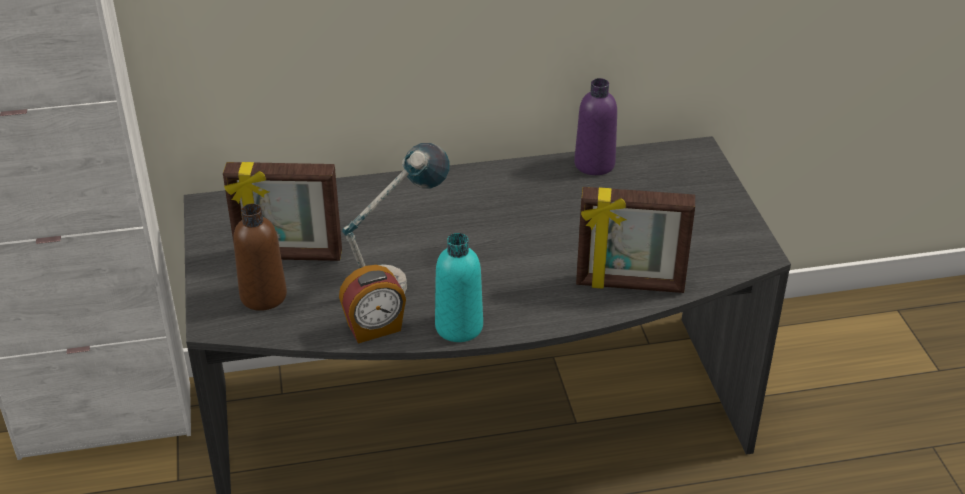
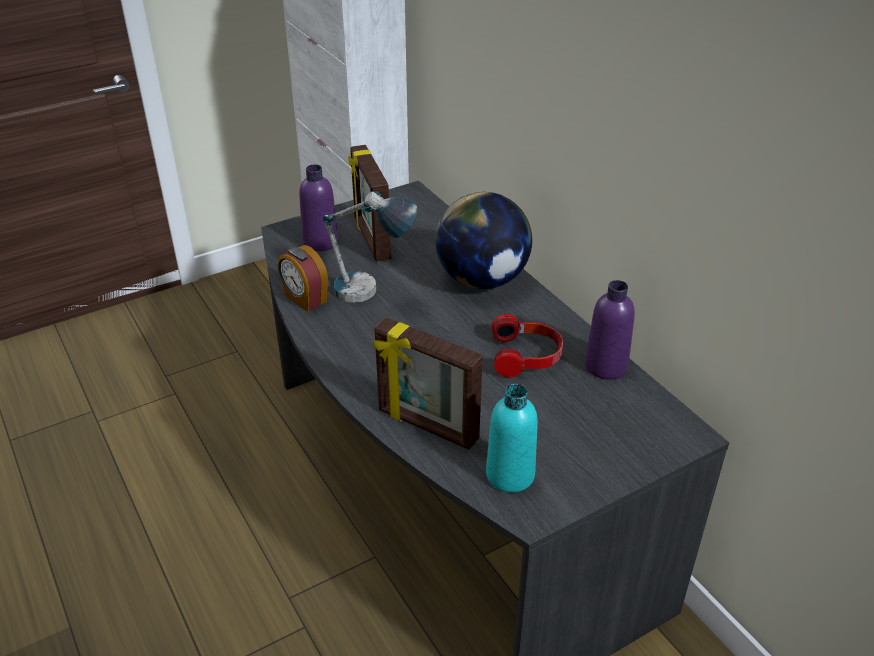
camera: 70 degrees right, 0 degrees up
(263, 296) = (320, 242): brown bottle -> purple bottle
(420, 198) = (482, 280): none -> globe
(459, 327) = (324, 339): turquoise bottle -> turquoise bottle (510, 475)
(558, 203) = (526, 356): none -> headphones
(629, 285) = (427, 426): picture frame -> picture frame turned 45 degrees counterclockwise

